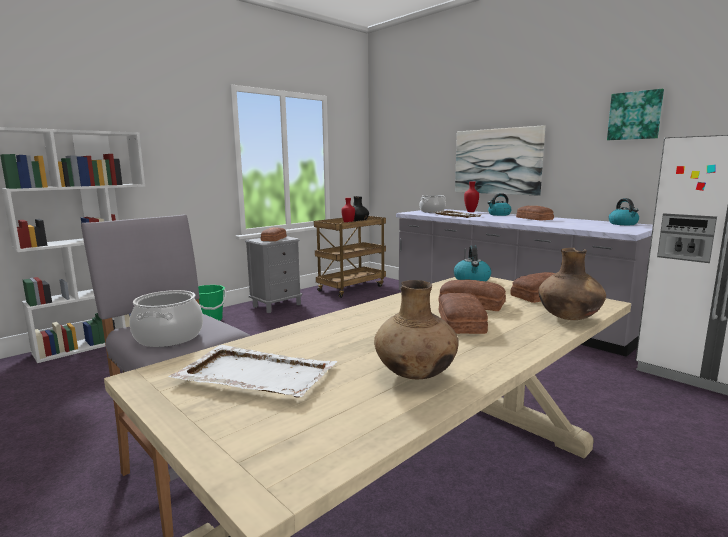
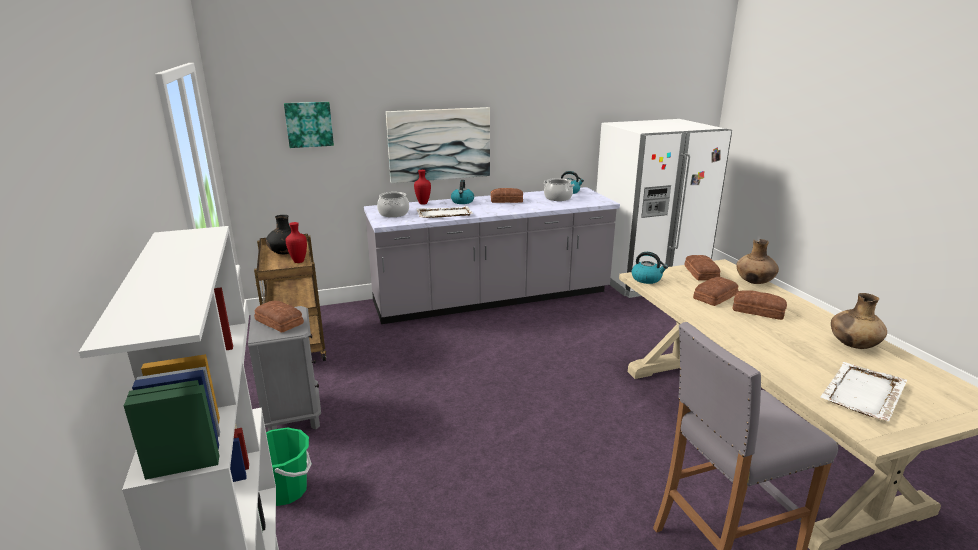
camera: 65 degrees left, 10 degrees up
(168, 337) = (778, 425): cooking pot -> cooking pot (557, 198)
(635, 115) = (561, 101): picture -> picture (309, 124)

